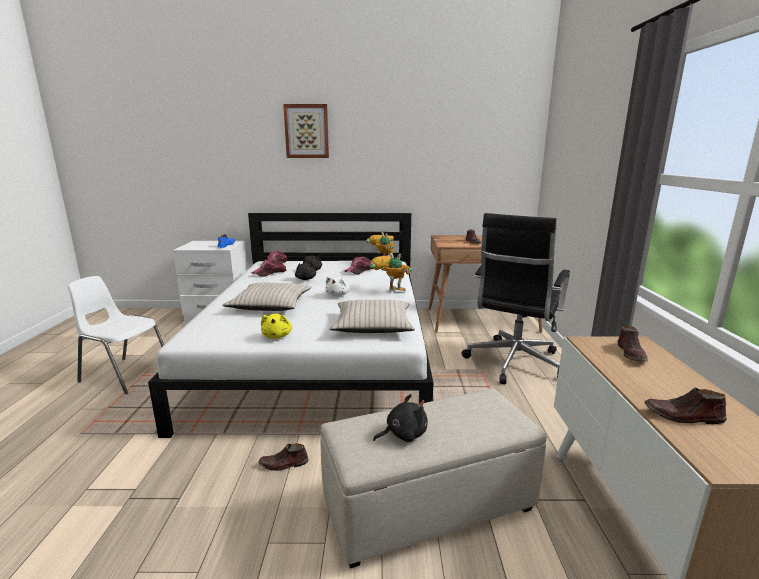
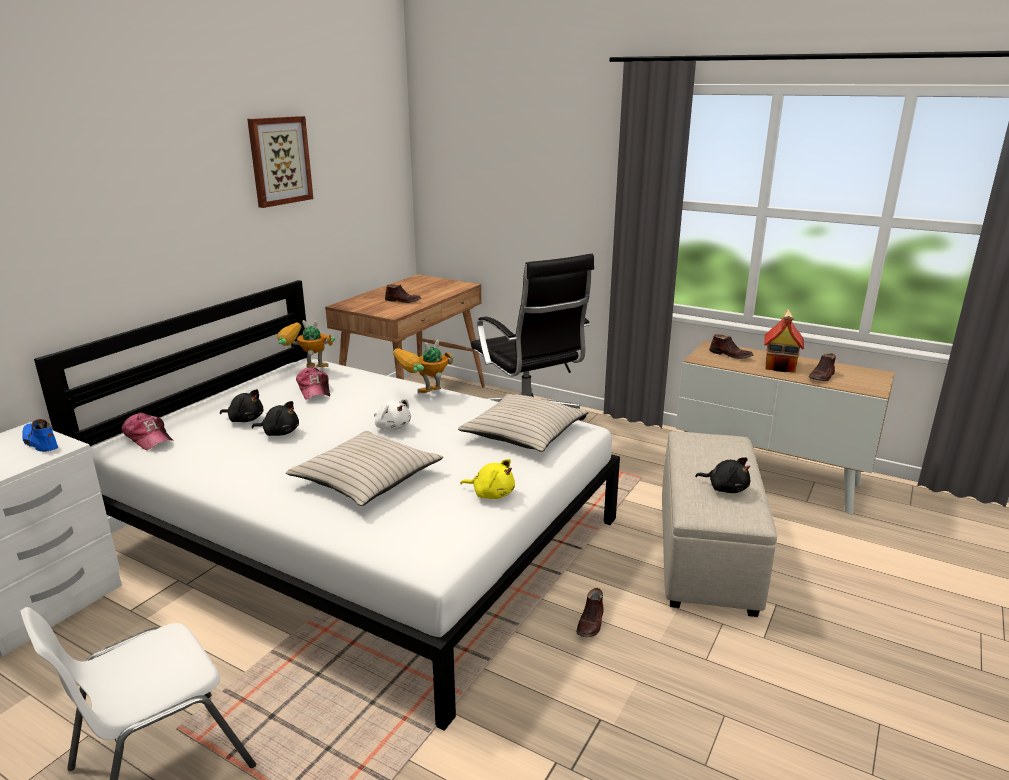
camera: 60 degrees left, 5 degrees up
(270, 273) = (196, 452): cap -> none
(307, 131) = (121, 167): picture -> picture (279, 161)
(403, 434) = (725, 488): black plush toy -> black plush toy turned 120 degrees clockwise
(662, 385) = (781, 365): none -> toy house

